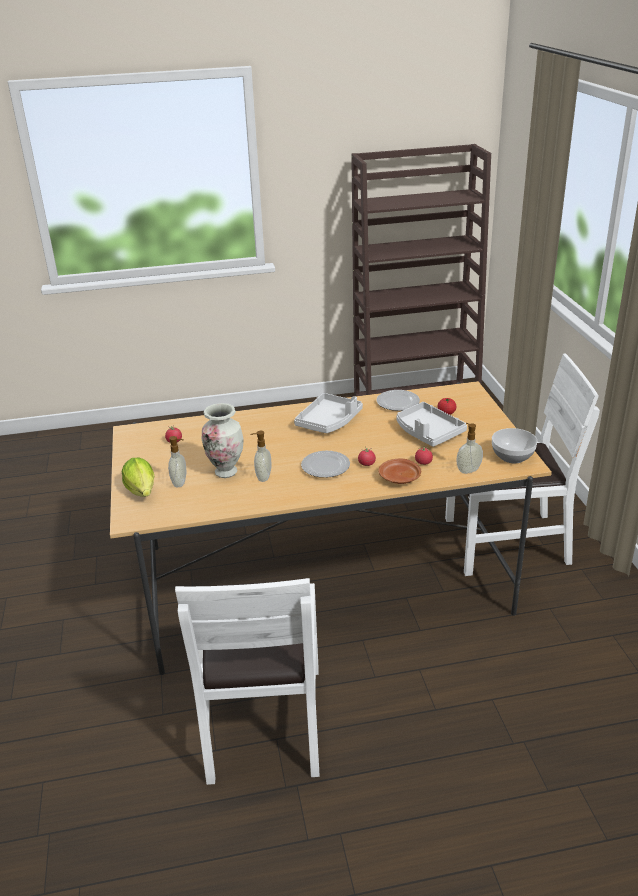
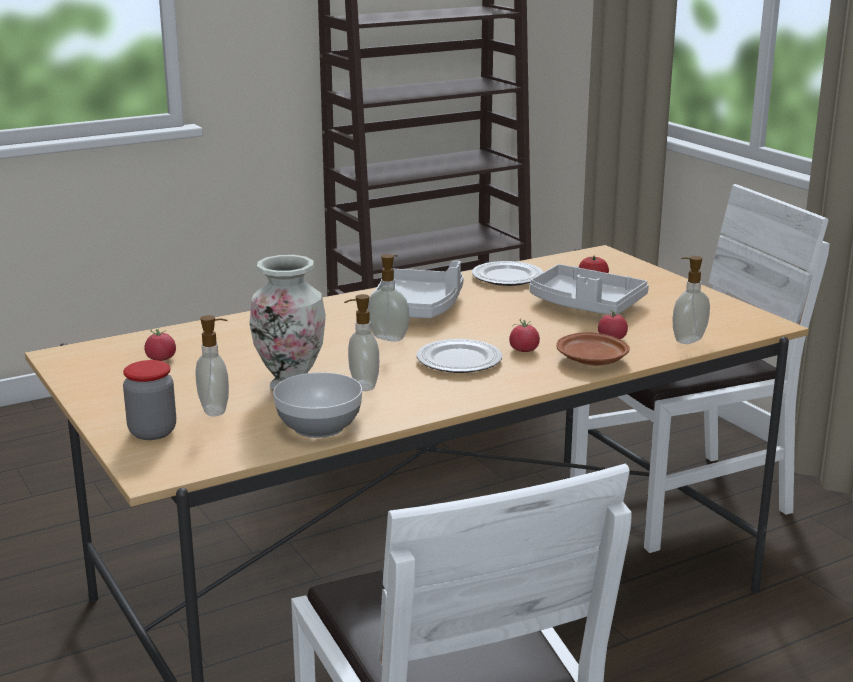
camera: 20 degrees left, 10 degrees down
(142, 493) = (152, 432): lettuce -> jar
(299, 442) = (389, 337): none -> soap dispenser
(511, 456) = (736, 318): bowl -> bowl (317, 426)

